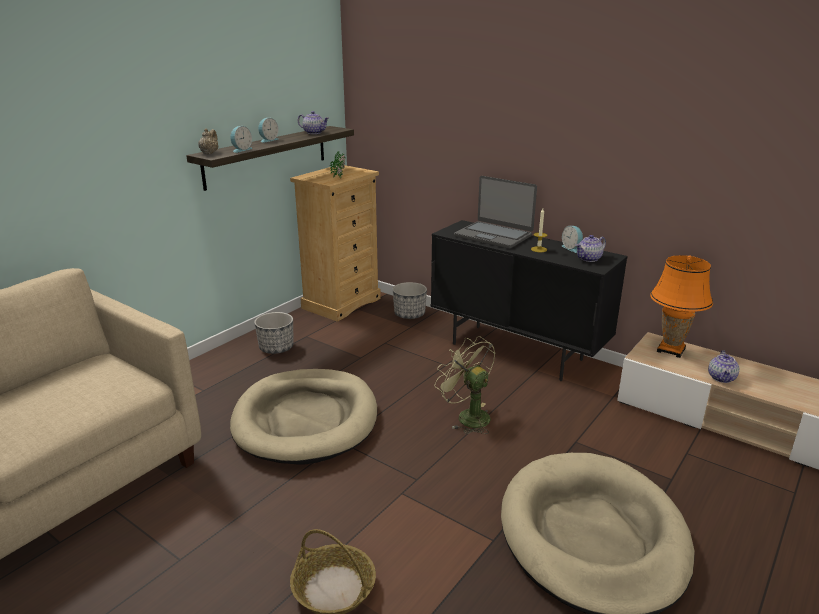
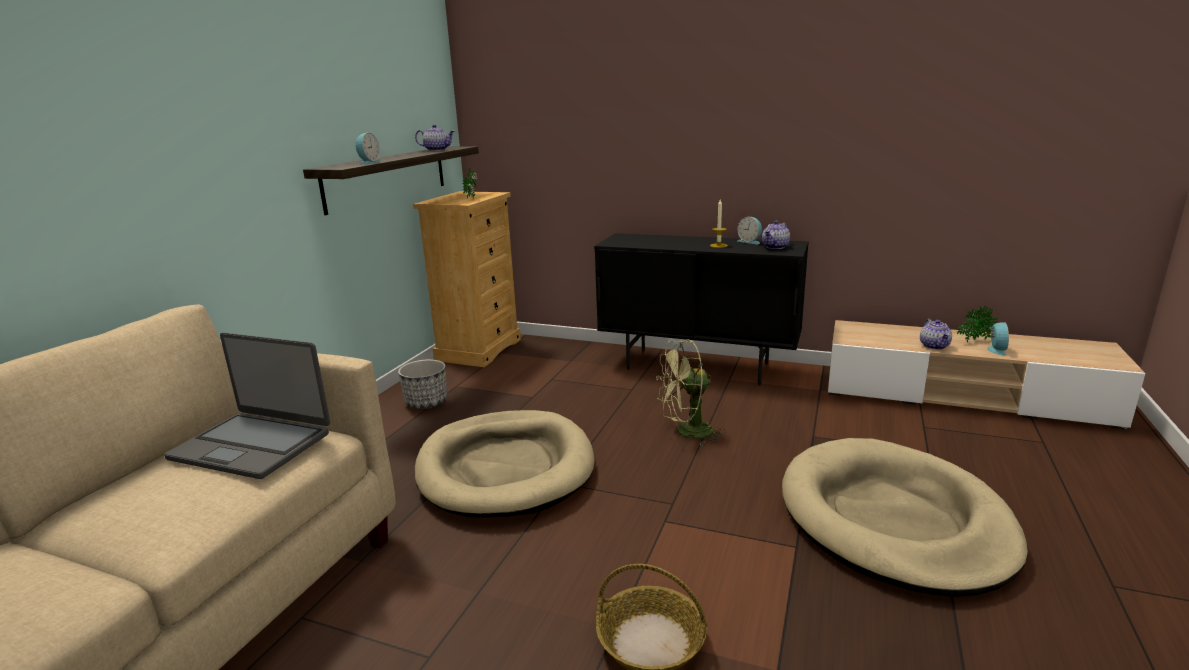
camera: 15 degrees left, 5 degrees down
(209, 153) = (331, 166): beige teapot -> none
(268, 140) = (390, 156): alarm clock -> alarm clock (995, 349)
(409, 314) = (562, 349): planter -> none
(467, 416) = (687, 432): green fan -> green fan turned 45 degrees counterclockwise
(493, 235) = (661, 240): laptop -> laptop (253, 445)
(671, 350) = (869, 331): orange table lamp -> none
(765, 379) = (972, 341): none -> potted plant

